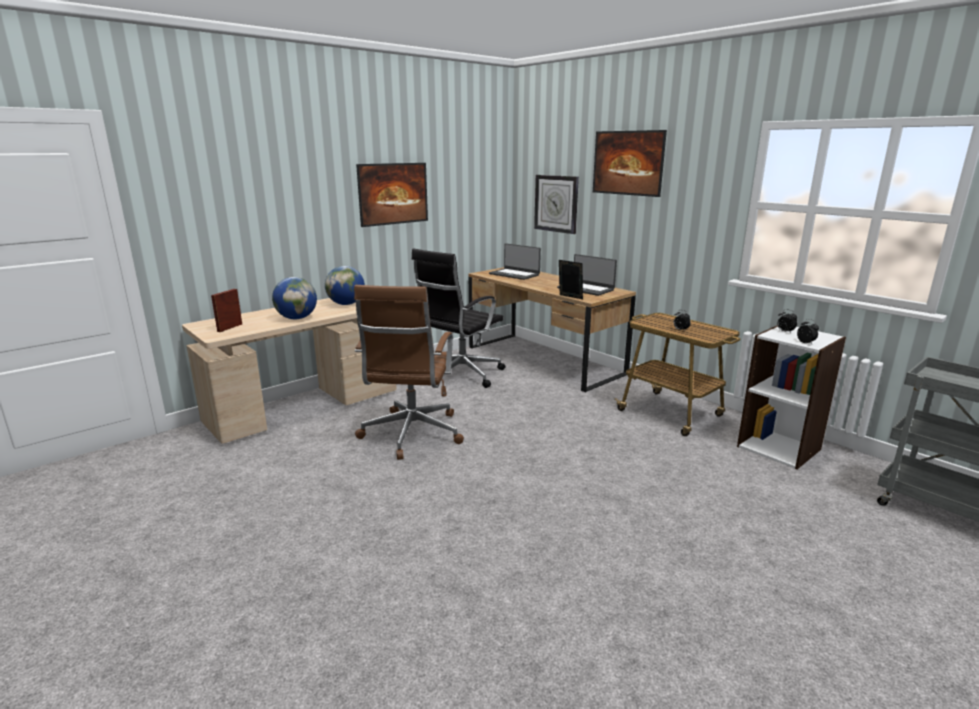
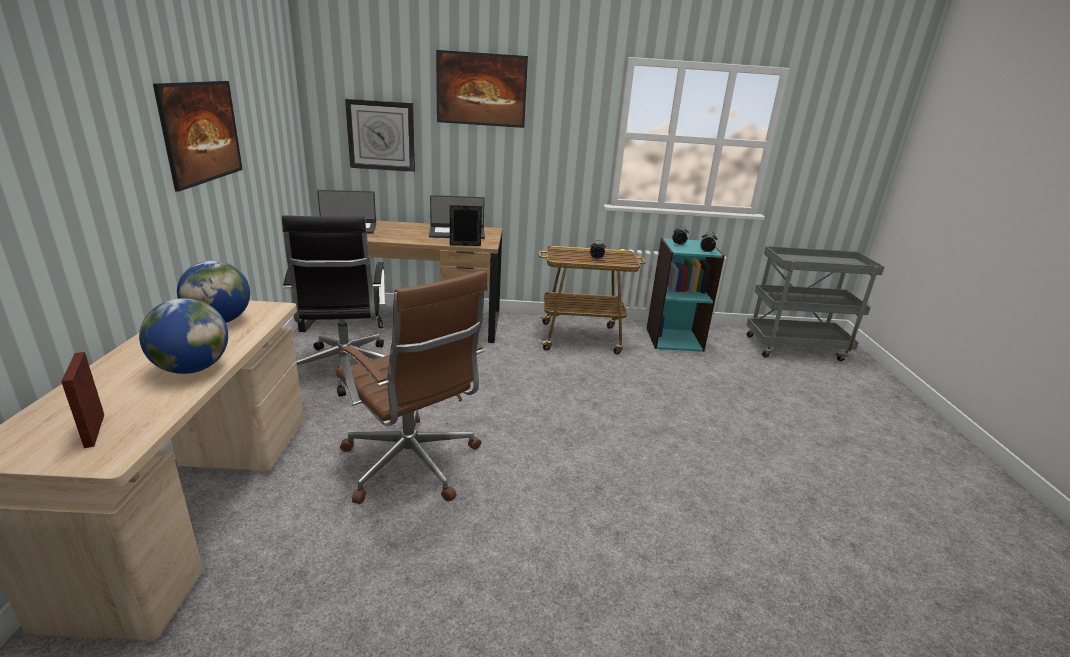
camera: 50 degrees left, 5 degrees up
(779, 447) = (674, 339): white bookcase -> turquoise bookcase

